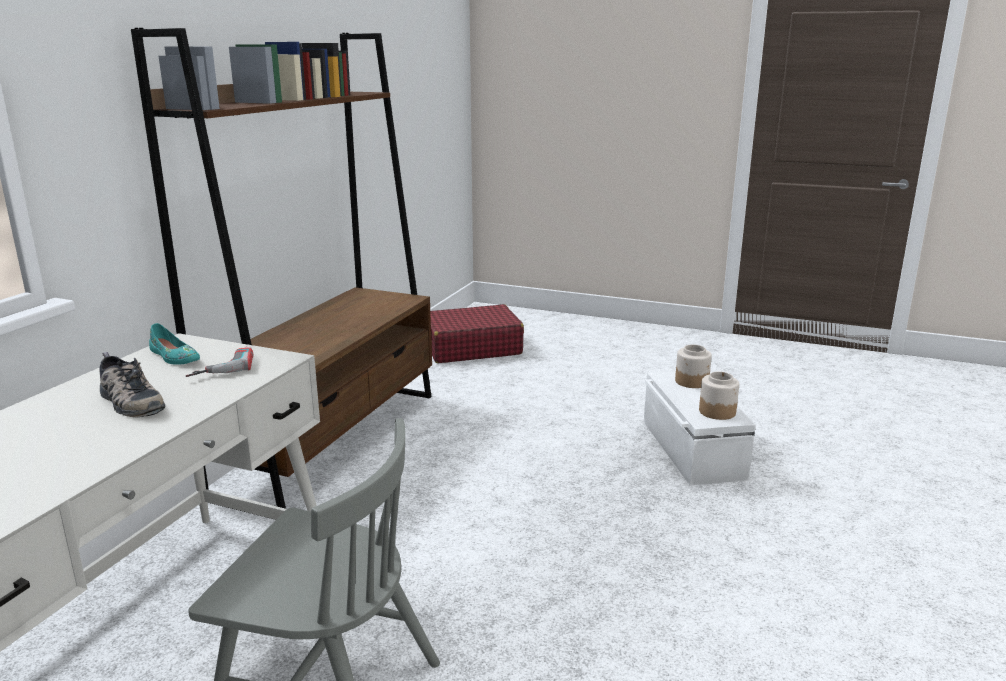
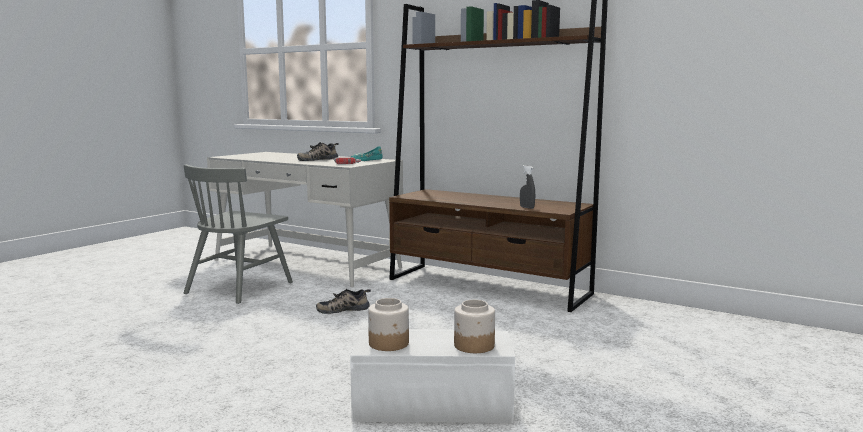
camera: 100 degrees right, 10 degrees down
(387, 311) = (527, 207): none -> grey spray bottle
(448, 539) = (343, 309): none -> shoe
(471, 347) = (714, 331): red suitcase -> none

